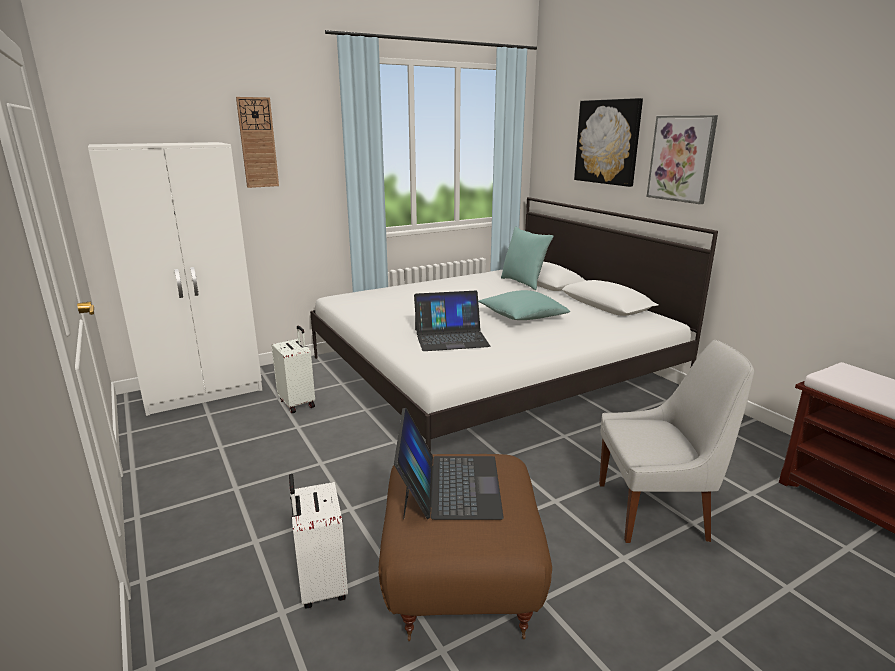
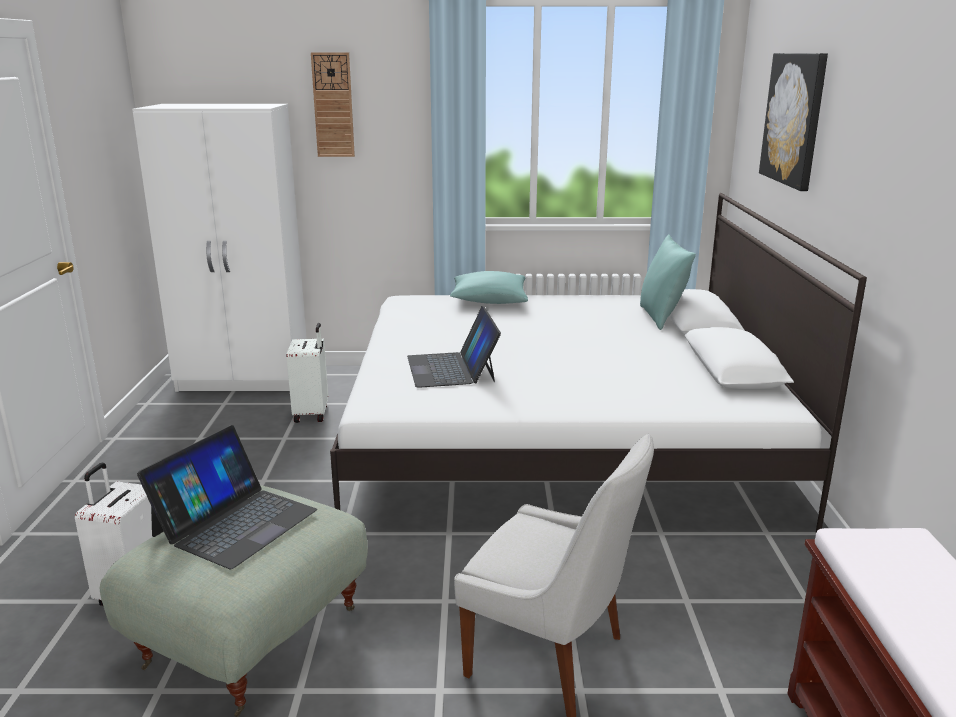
camera: 30 degrees right, 0 degrees up
(451, 337) = (452, 368): laptop -> laptop turned 60 degrees clockwise
(459, 578) = (250, 636): brown ottoman -> grey ottoman
(522, 317) = (581, 361): turquoise pillow -> turquoise pillow (489, 300)
(681, 158) = (852, 154): picture -> none

